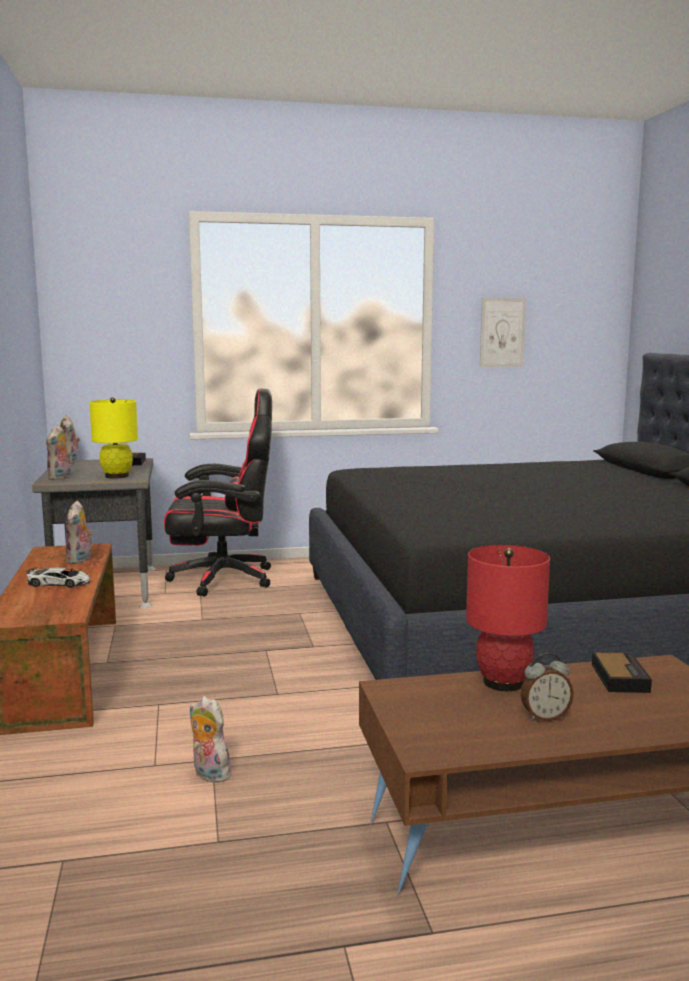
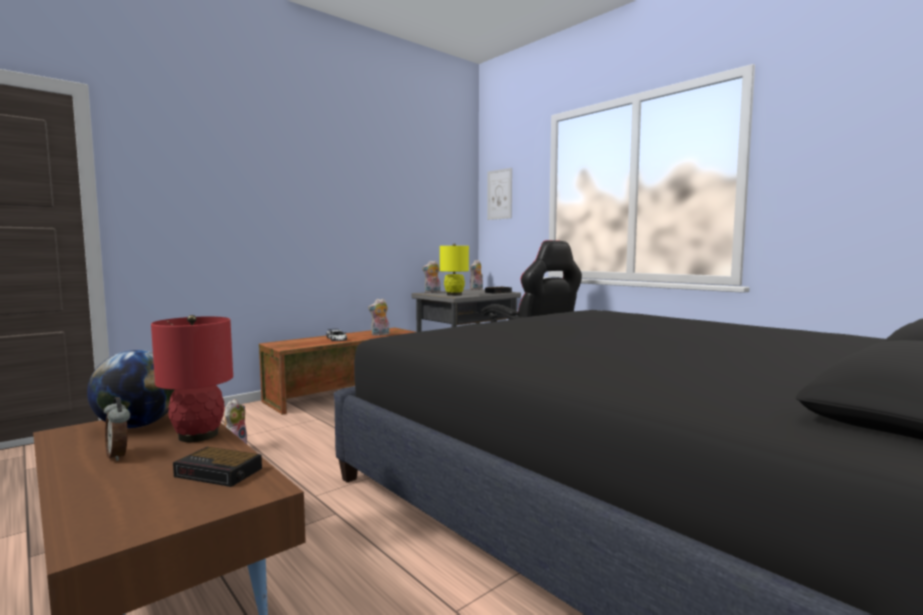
camera: 60 degrees right, 5 degrees down
(436, 711) = (137, 425): none -> globe
(502, 332) = (844, 176): picture -> picture (499, 194)
(619, 677) = (220, 473): alarm clock -> alarm clock turned 45 degrees clockwise

